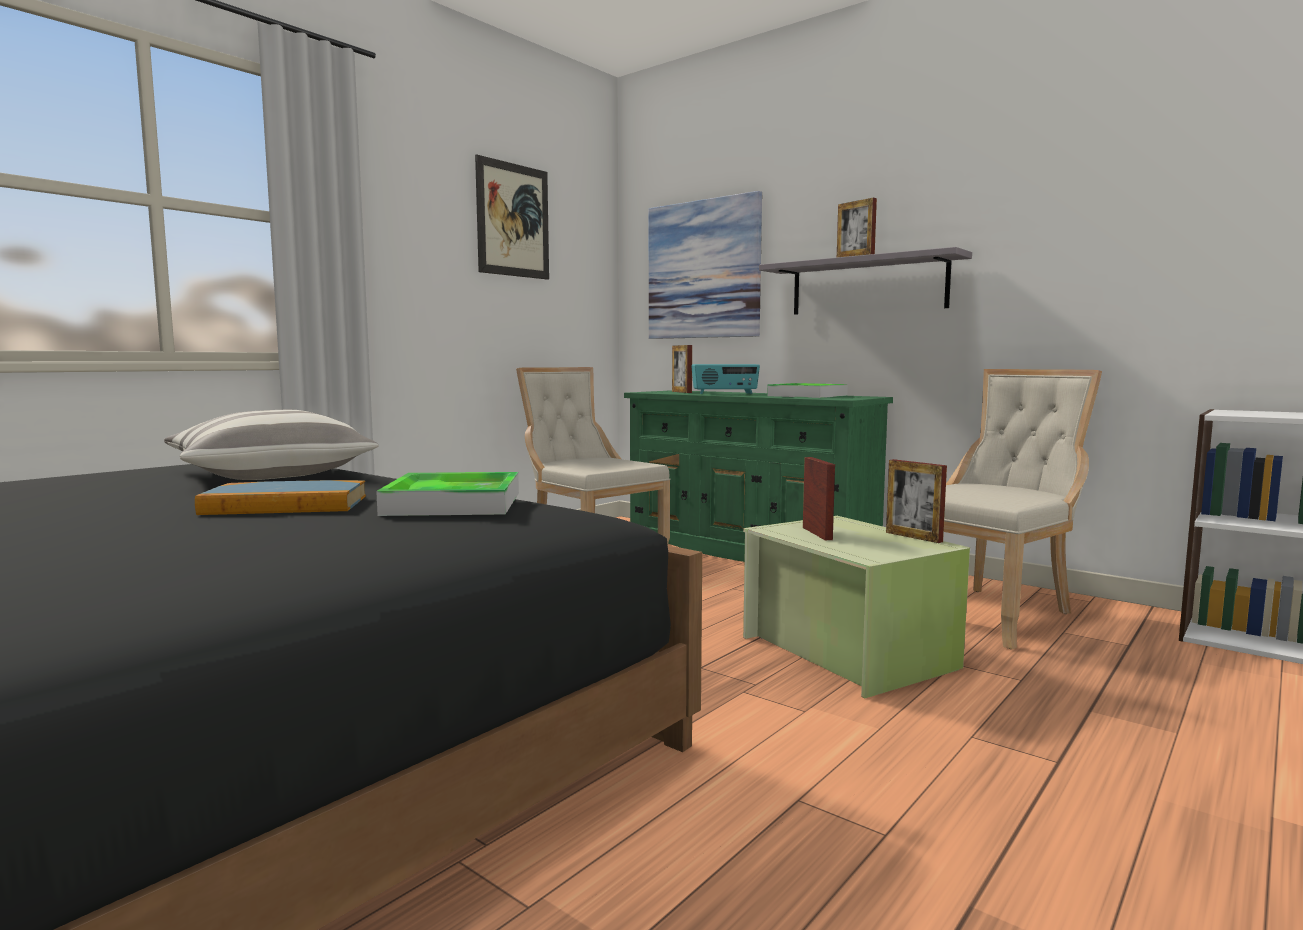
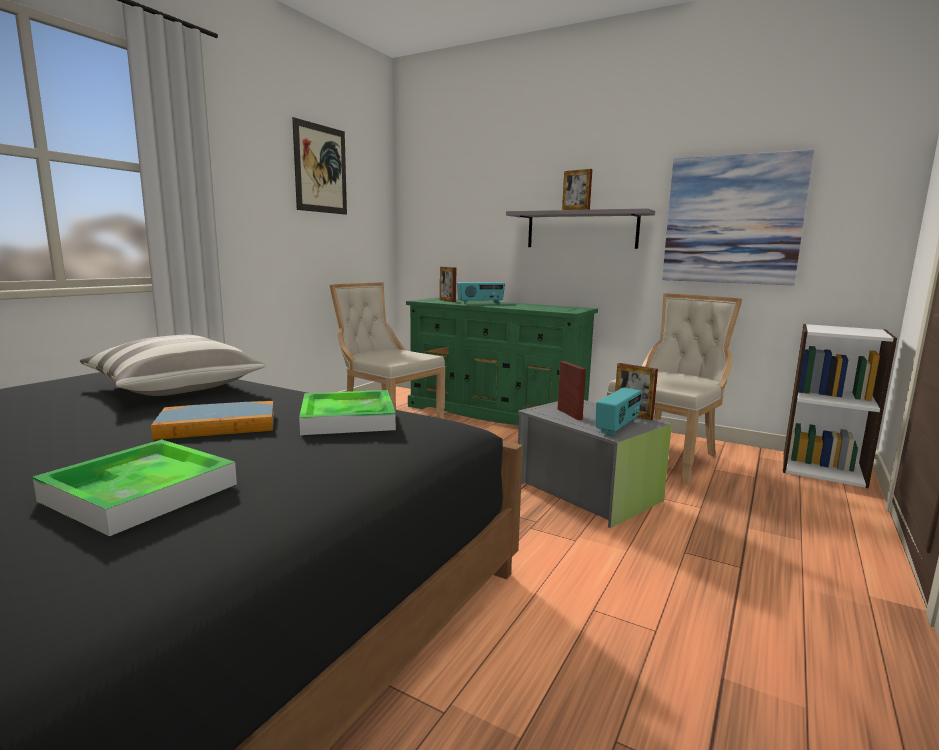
camera: 10 degrees left, 5 degrees up
(703, 270) = (460, 210): picture -> picture (732, 220)
(807, 395) = (540, 307): tray -> tray (140, 492)
(848, 651) = (588, 491): green storage box -> grey storage box
(882, 549) = (618, 426): none -> radio

